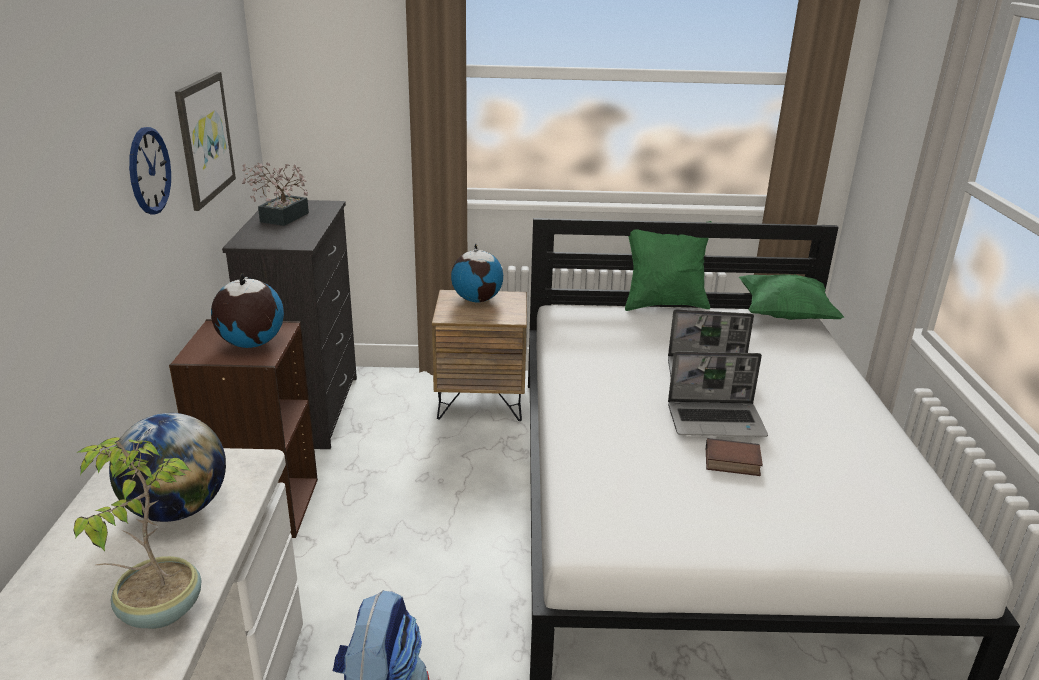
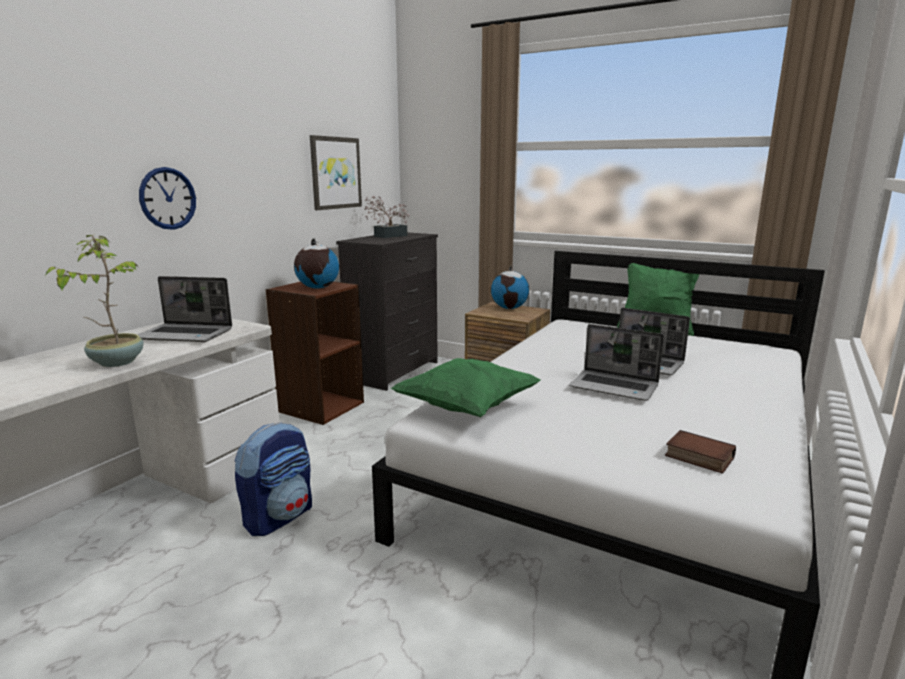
camera: 30 degrees right, 10 degrees down
(149, 171) = (274, 171): wall clock -> wall clock (168, 198)
(177, 509) = (186, 334): globe -> laptop
(731, 463) = (597, 409): book -> book (697, 457)
(785, 315) = (763, 347): green pillow -> green pillow (466, 408)

